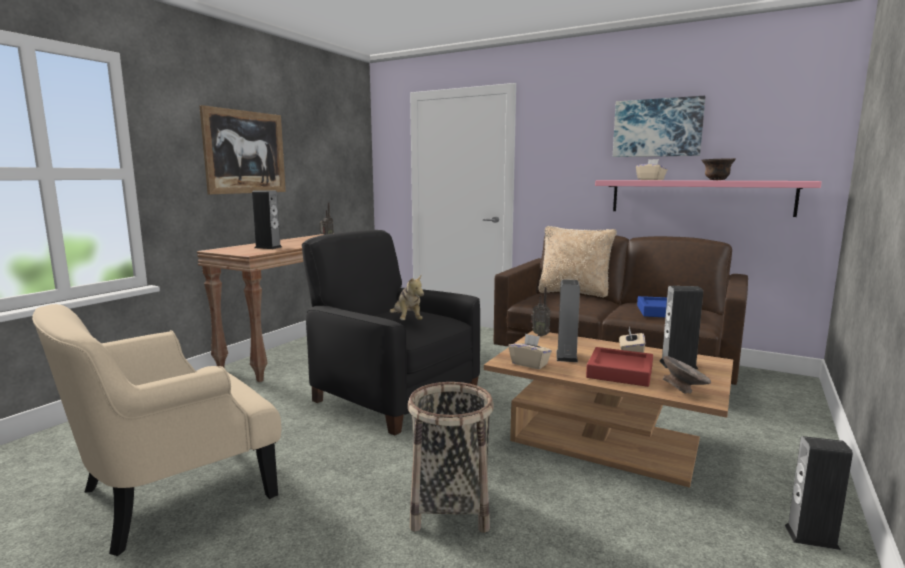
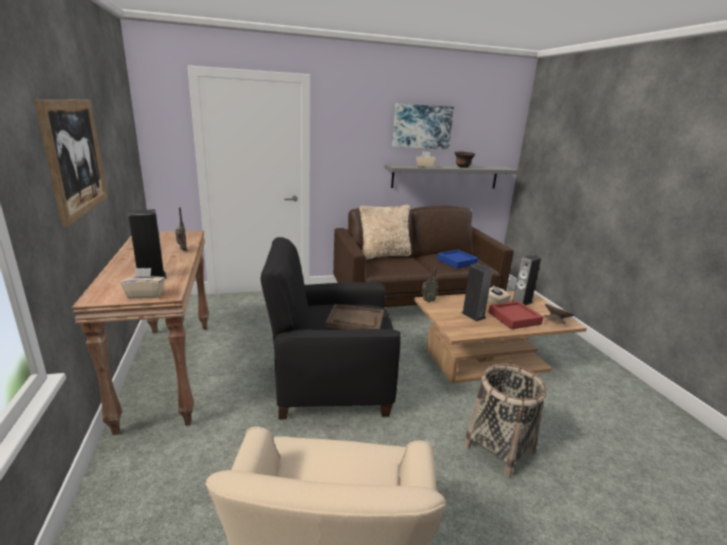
camera: 45 degrees left, 10 degrees up
(407, 321) = (355, 320): plush toy -> brown tray
(529, 364) = (471, 330): beige tissue box -> beige tissue box (145, 294)
(699, 197) = (445, 176): pink shelf -> grey shelf
(811, 537) = (609, 374): speaker -> none

